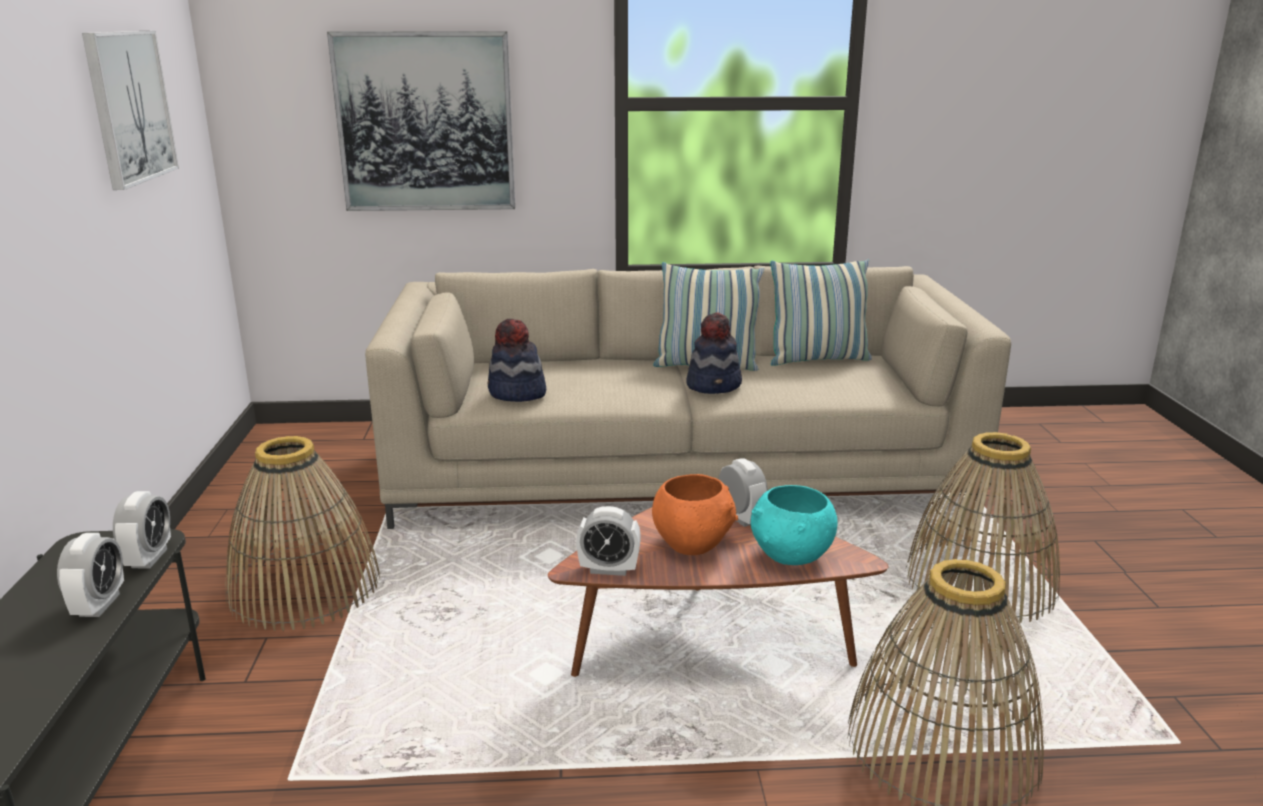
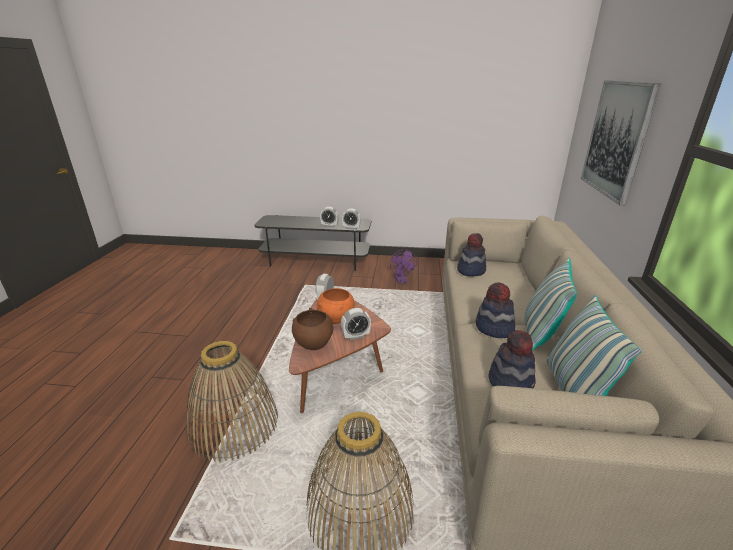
camera: 100 degrees right, 5 degrees up
(129, 107) = (490, 107): picture -> none
(304, 588) = (401, 281): basket -> purple fan
(791, 557) = (313, 344): turquoise bowl -> brown bowl
(830, 382) = (510, 382): none -> hat

